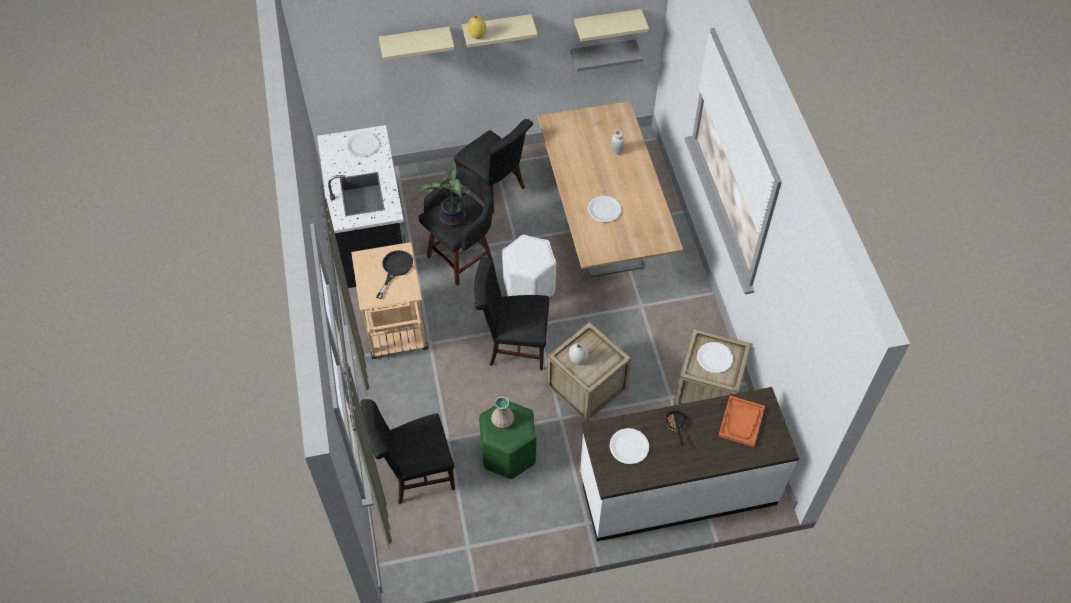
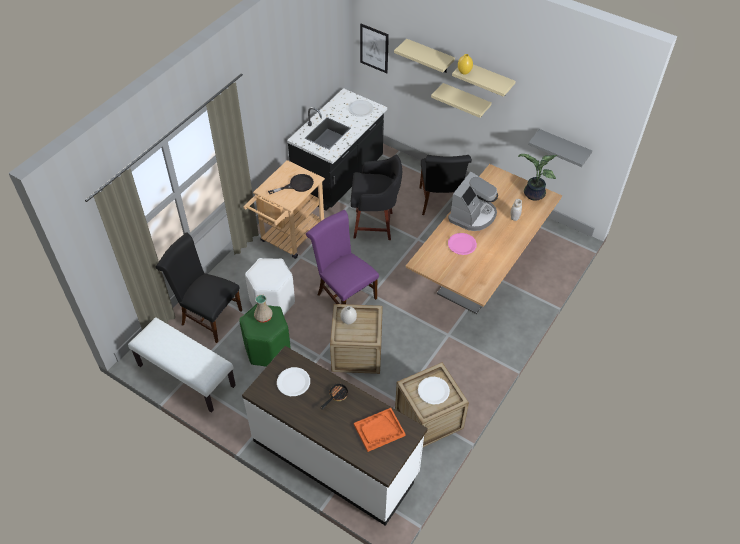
camera: 45 degrees right, 5 degrees down
(334, 69) = (374, 48): none -> picture
(452, 218) = (368, 186): potted plant -> potted plant (532, 194)
(465, 544) = (185, 376): none -> white bench
(513, 345) = (344, 294): black chair -> purple chair
(529, 288) = (392, 271): white stool -> white stool (272, 302)
(581, 175) = (473, 215): none -> coffee machine
(604, 210) = (462, 244): white plate -> pink plate
(607, 23) = (572, 123): beige shelf -> beige shelf (466, 100)

